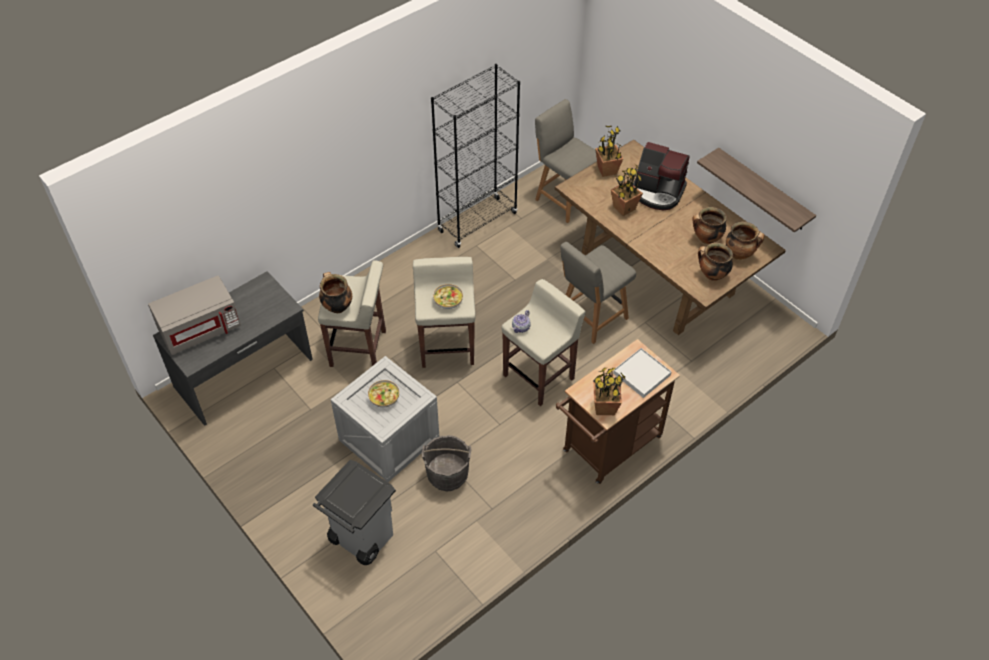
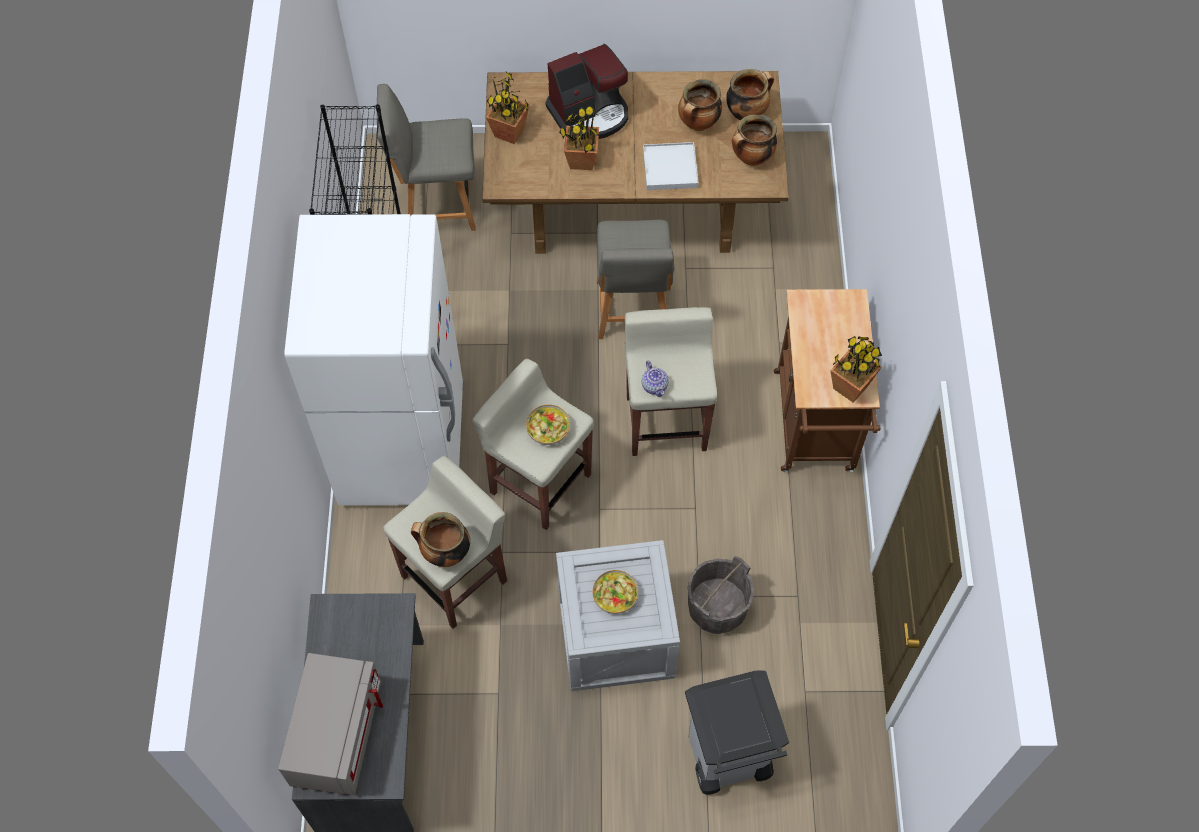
camera: 50 degrees left, 10 degrees up
(413, 278) = (403, 445): none -> white fridge
(641, 374) = (836, 321): white tray -> white tray (670, 168)
(763, 190) = (711, 22): shelf -> none

